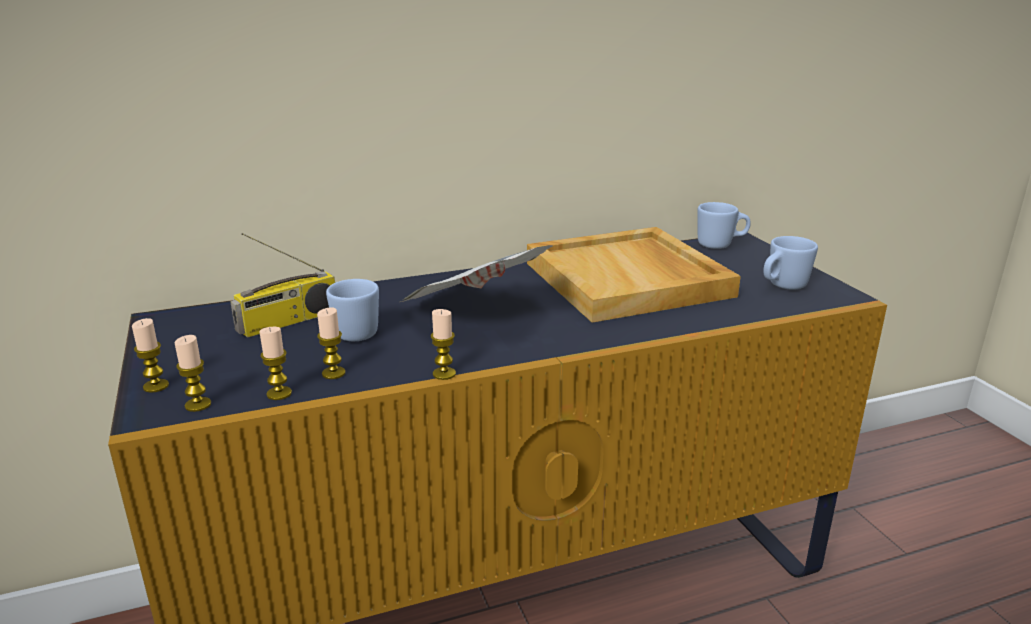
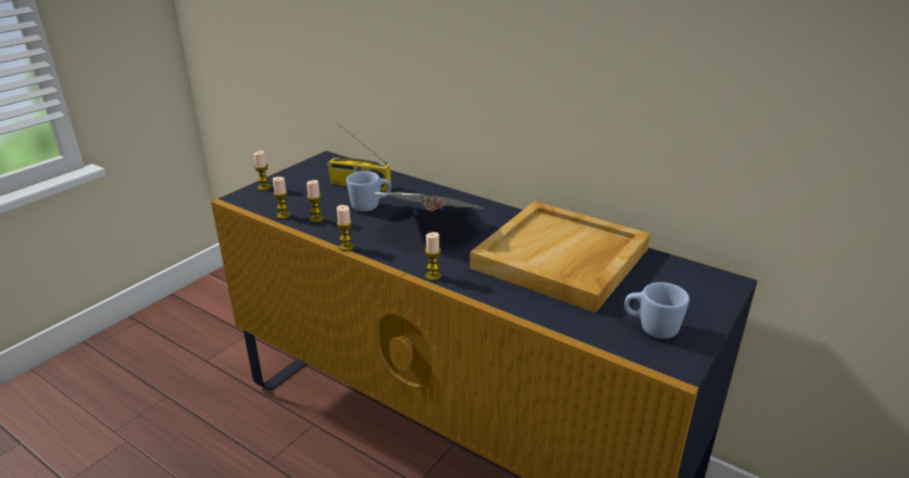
camera: 55 degrees right, 5 degrees up
(198, 405) = (256, 203): candle -> candle (433, 276)
(720, 245) = (699, 276): blue mug -> none

